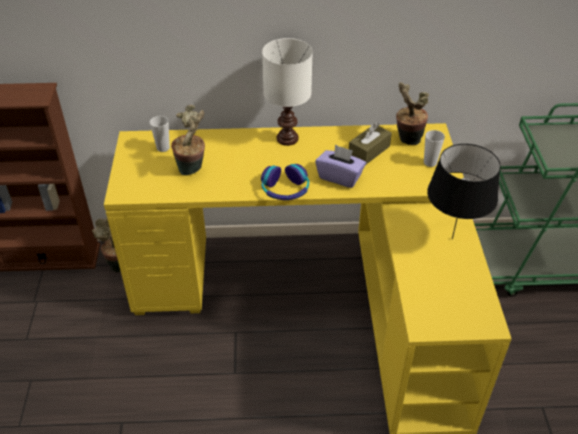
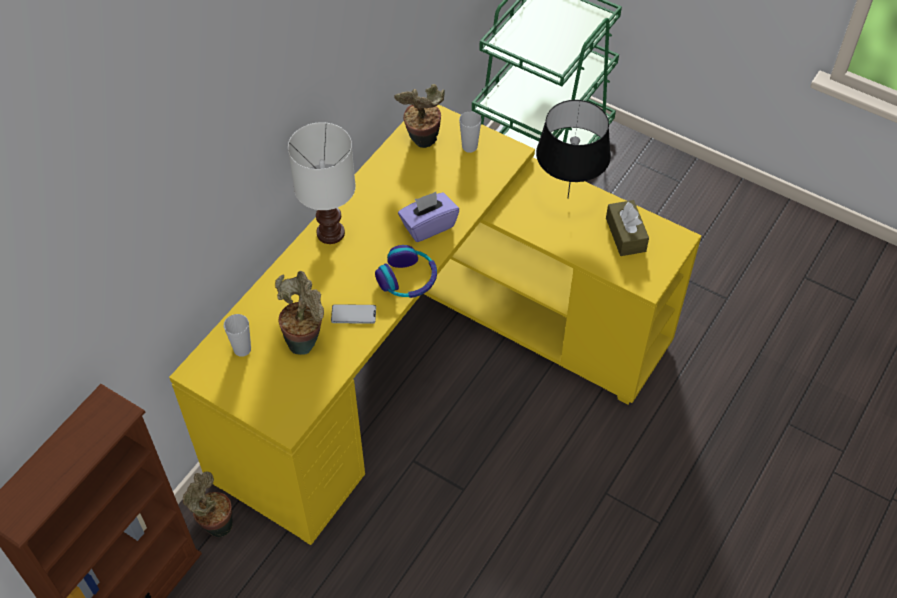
camera: 55 degrees left, 10 degrees up
(232, 179) = (353, 314): none -> phone
(369, 151) = (411, 180): brown tissue box -> brown tissue box (625, 235)

